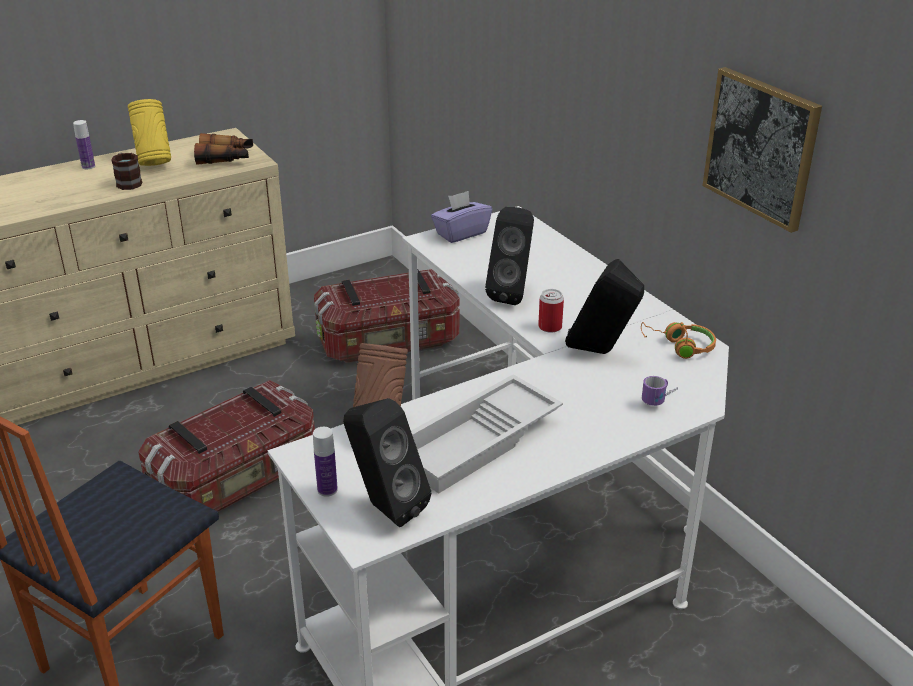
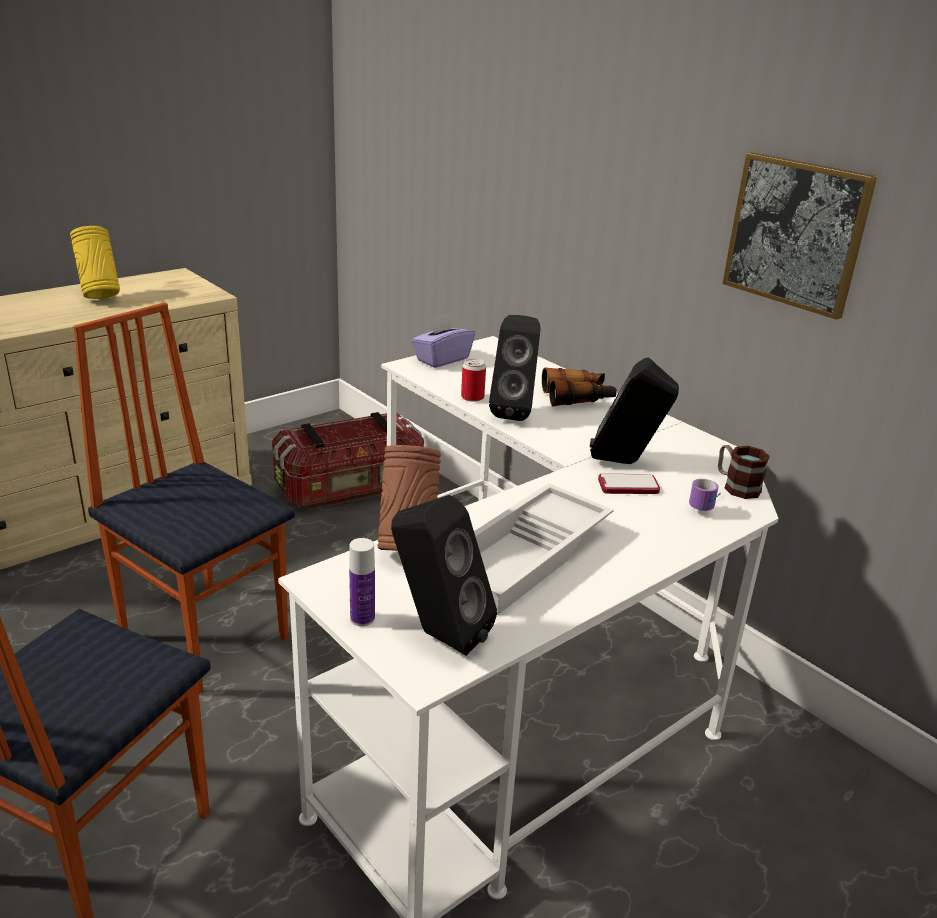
camera: 10 degrees left, 5 degrees down
(88, 166) = (24, 300): bottle -> none
(128, 182) = (72, 313): mug -> mug (736, 486)
(226, 158) = (179, 292): binoculars -> binoculars (578, 397)
(237, 481) = (206, 635): storage box -> chair
(550, 327) = (563, 441): can -> can (472, 397)
(594, 376) = (628, 486): none -> phone
(679, 346) = (704, 455): orange headphones -> none

